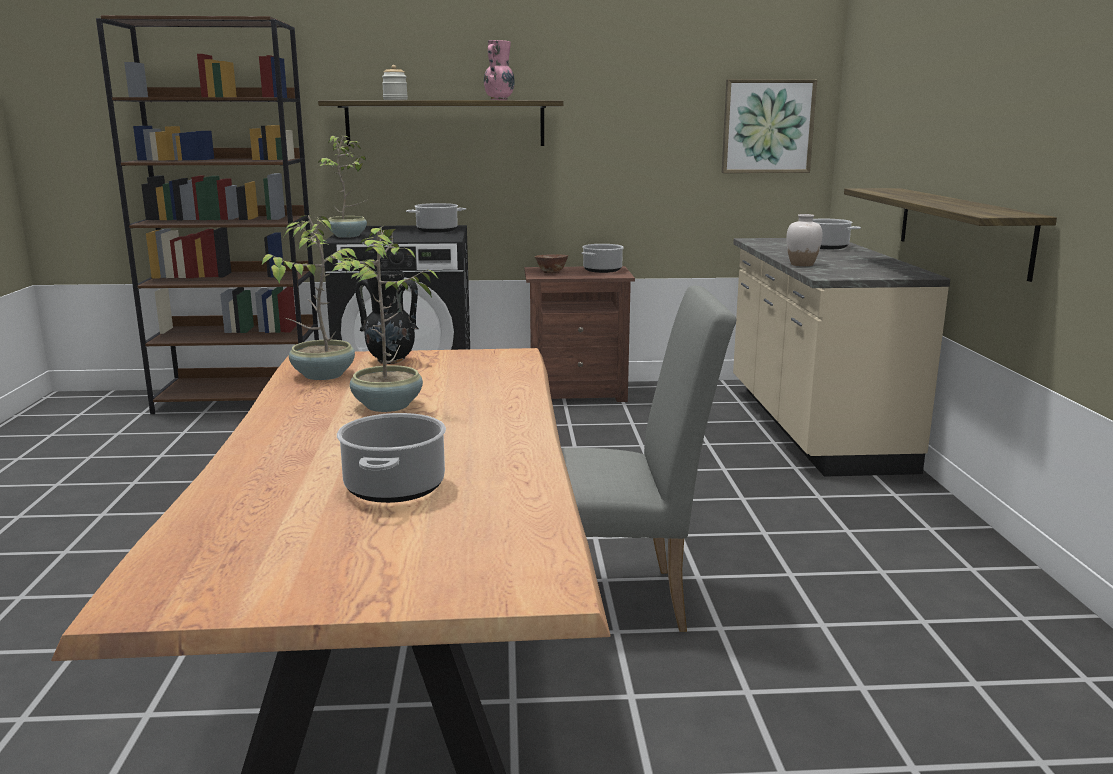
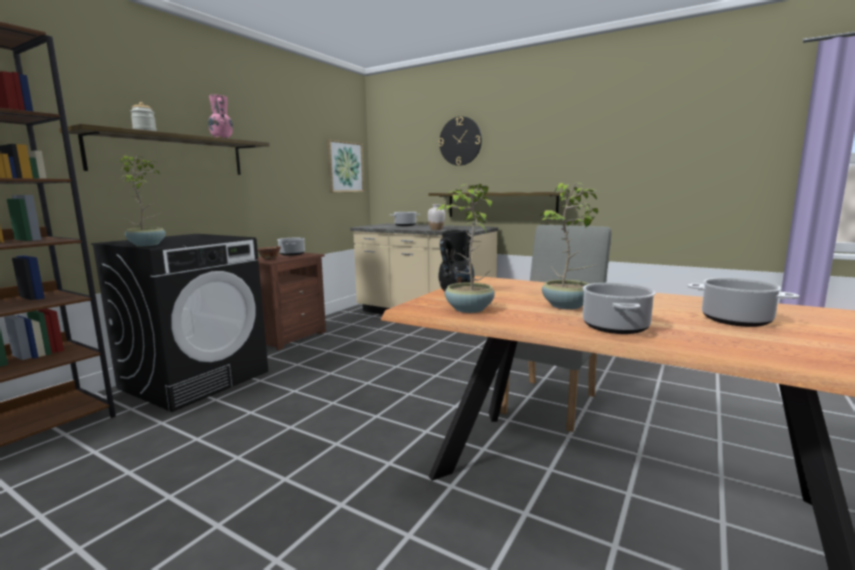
camera: 55 degrees left, 5 degrees down
(436, 230) = (199, 236): cooking pot -> cooking pot (616, 327)
(932, 79) = (460, 141): none -> wall clock

